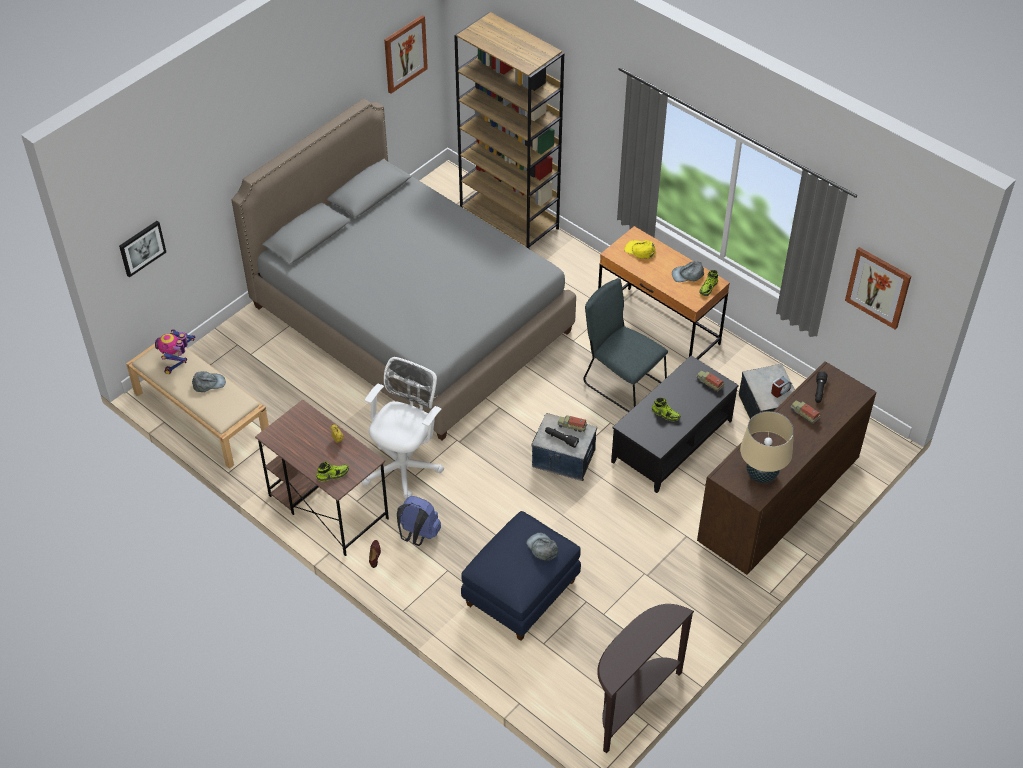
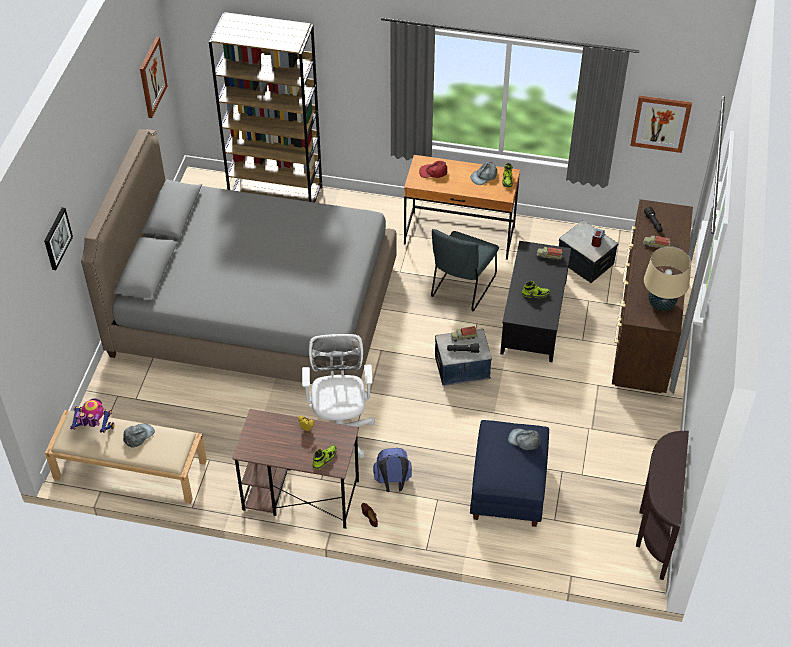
camera: 30 degrees left, 0 degrees up
(141, 248) = (34, 335): picture -> picture (57, 238)
(177, 362) = (95, 429): toy robot -> toy robot turned 120 degrees clockwise
(621, 382) = (462, 288): grey chair -> grey chair turned 75 degrees counterclockwise
(640, 250) = (433, 172): yellow cap -> red cap

